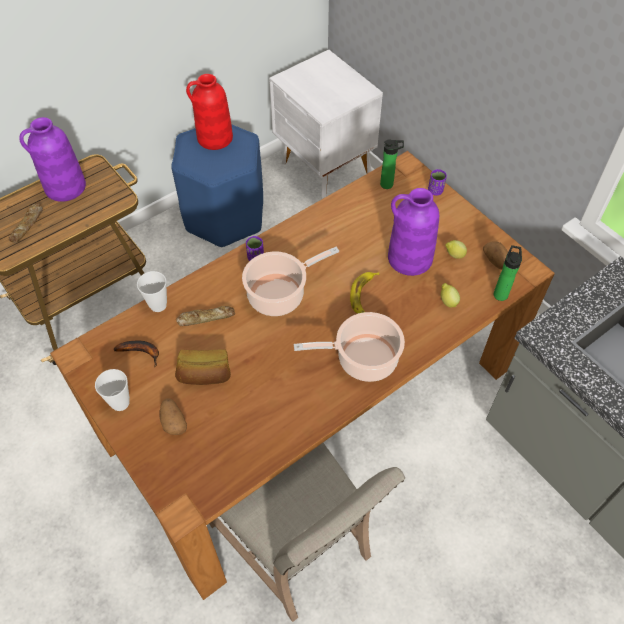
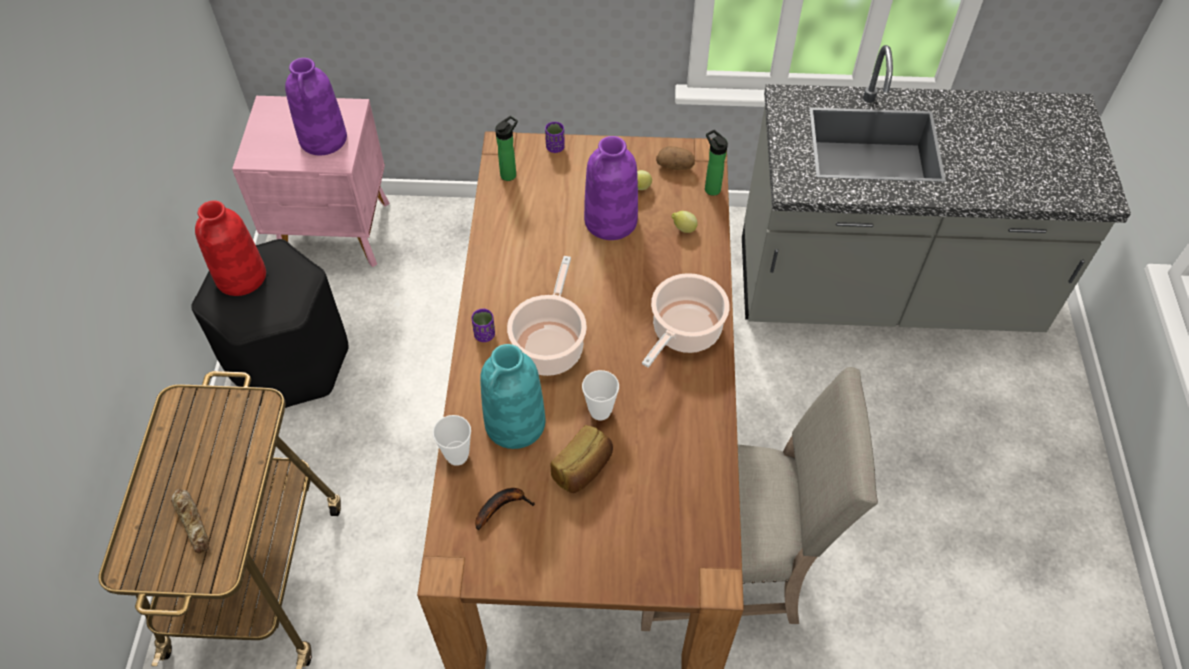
camera: 50 degrees left, 0 degrees up
(65, 187) = (179, 450): purple vase -> purple vase (323, 139)
(120, 403) = (546, 564): cup -> cup (600, 411)
(173, 422) = (612, 529): potato -> none
(205, 317) = (515, 424): bread -> turquoise vase
(225, 215) = (291, 362): blue stool -> black stool
(325, 170) = (336, 233): white nightstand -> pink nightstand
(363, 295) = (616, 282): banana -> none

